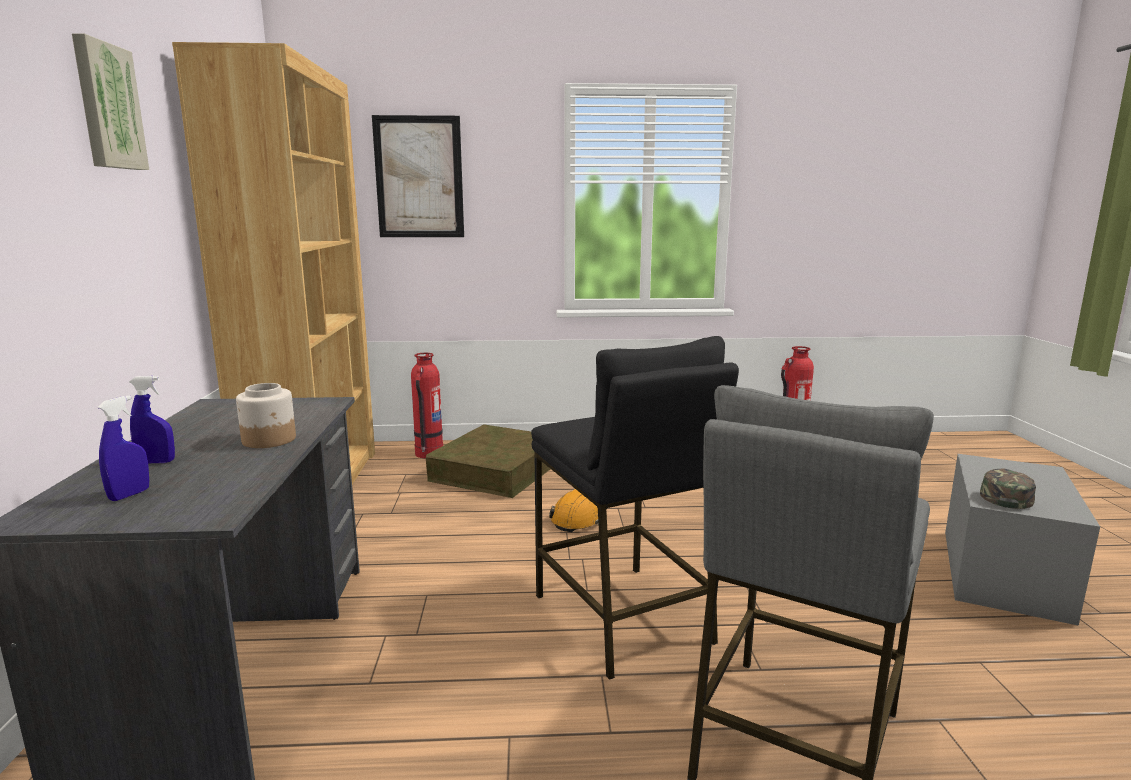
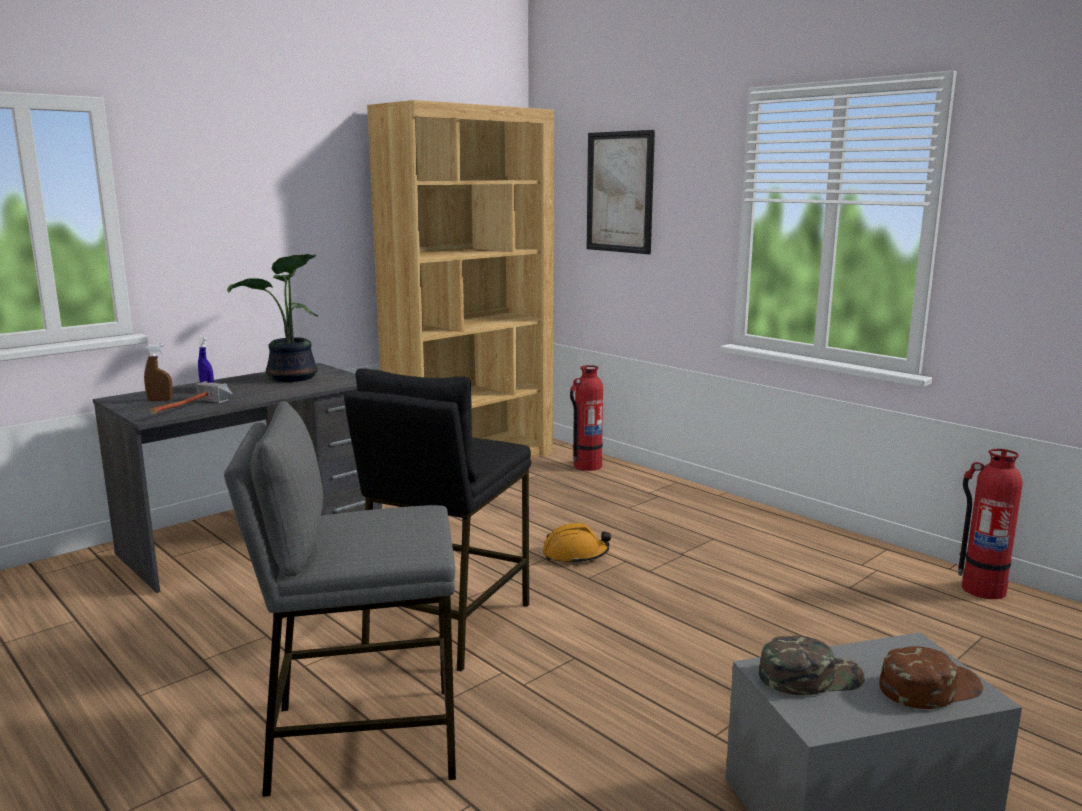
camera: 50 degrees right, 0 degrees up
(107, 107) = (290, 161): picture -> none
(129, 495) = (160, 400): blue spray bottle -> brown spray bottle
(232, 420) = (291, 378): none -> potted plant
(236, 486) = (191, 409): none -> hammer
(269, 440) = (268, 393): jar -> none
(497, 470) = (605, 496): brown storage box -> none
(1031, 475) = (928, 687): none -> brown cap

